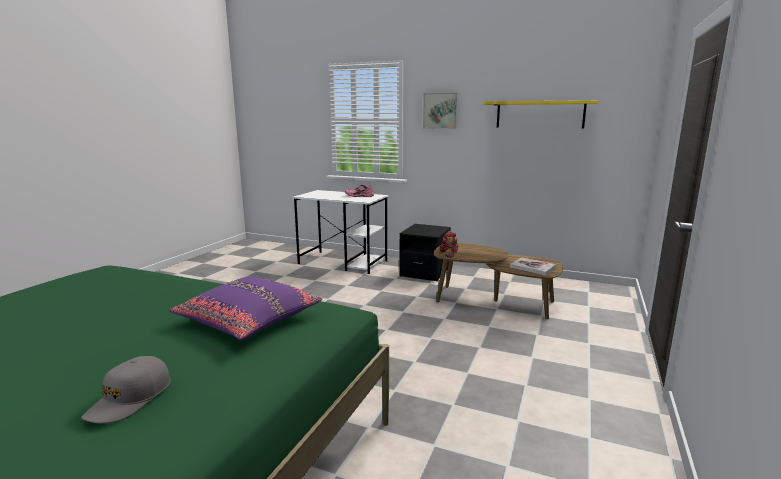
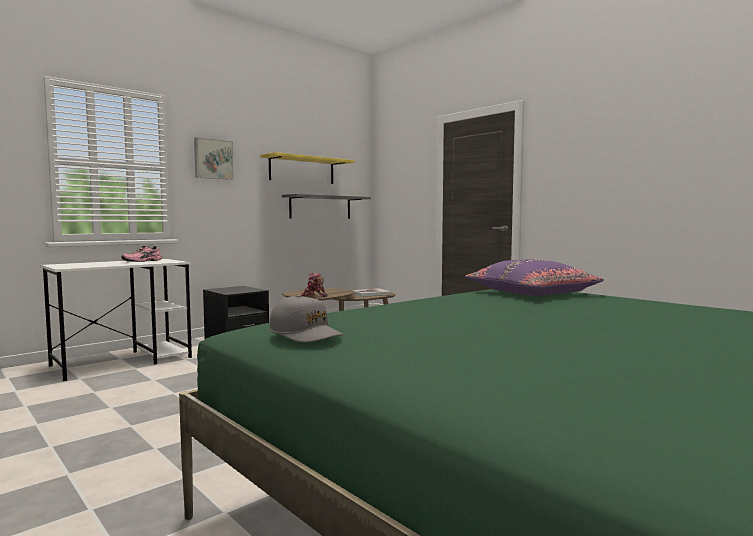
camera: 65 degrees left, 10 degrees down
(130, 399) = (675, 308): grey cap -> grey cap (305, 334)
(562, 156) = (320, 207): none -> grey shelf

